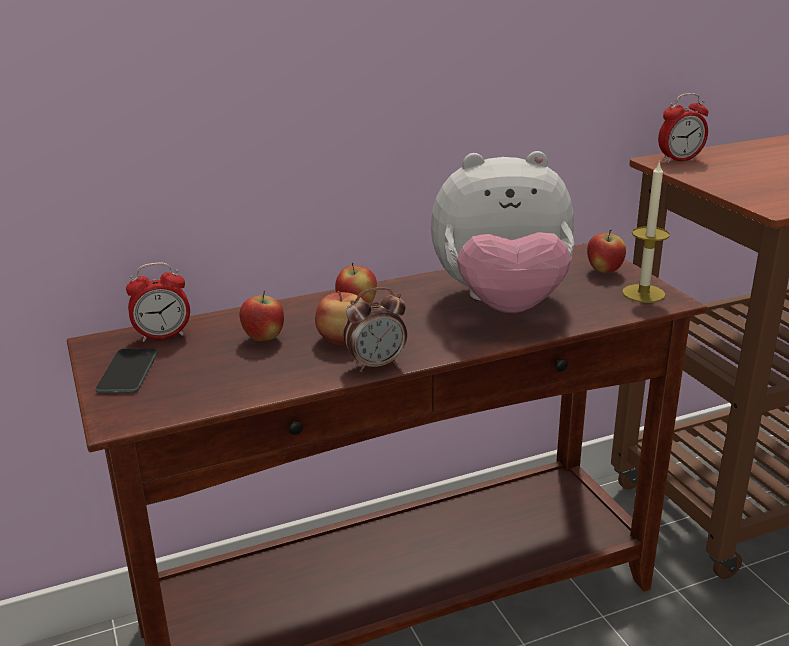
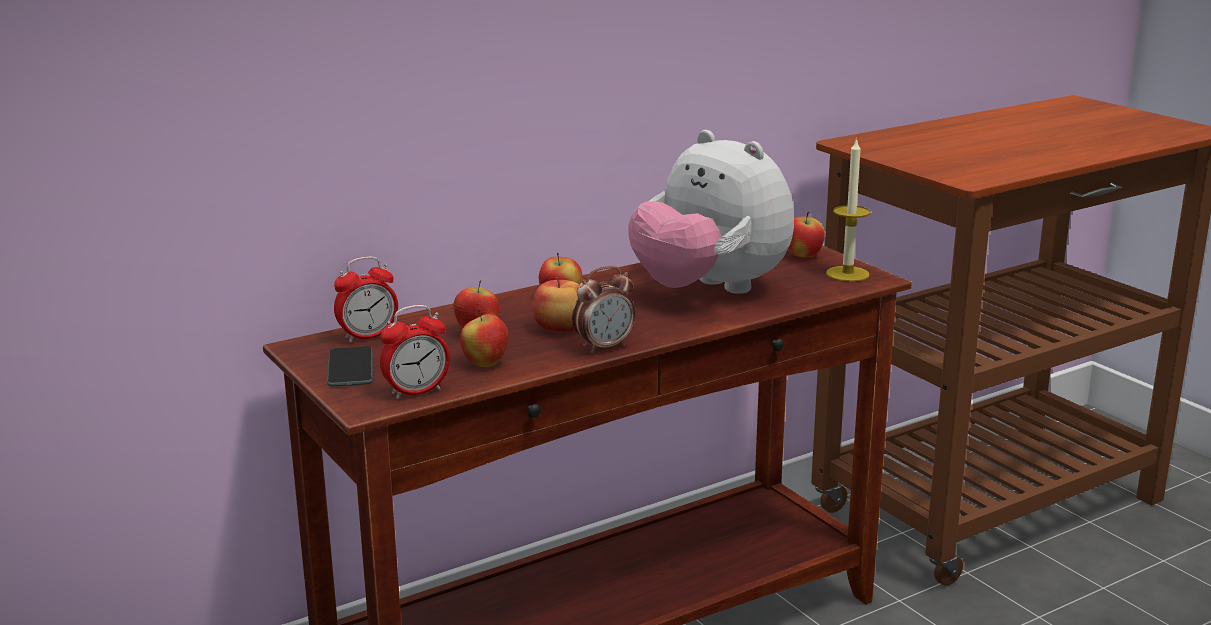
camera: 10 degrees left, 5 degrees down
(254, 377) = (485, 364): none -> apple
(502, 304) = (709, 290): plush toy -> plush toy turned 60 degrees clockwise
(679, 160) = (866, 141): alarm clock -> alarm clock (416, 392)

